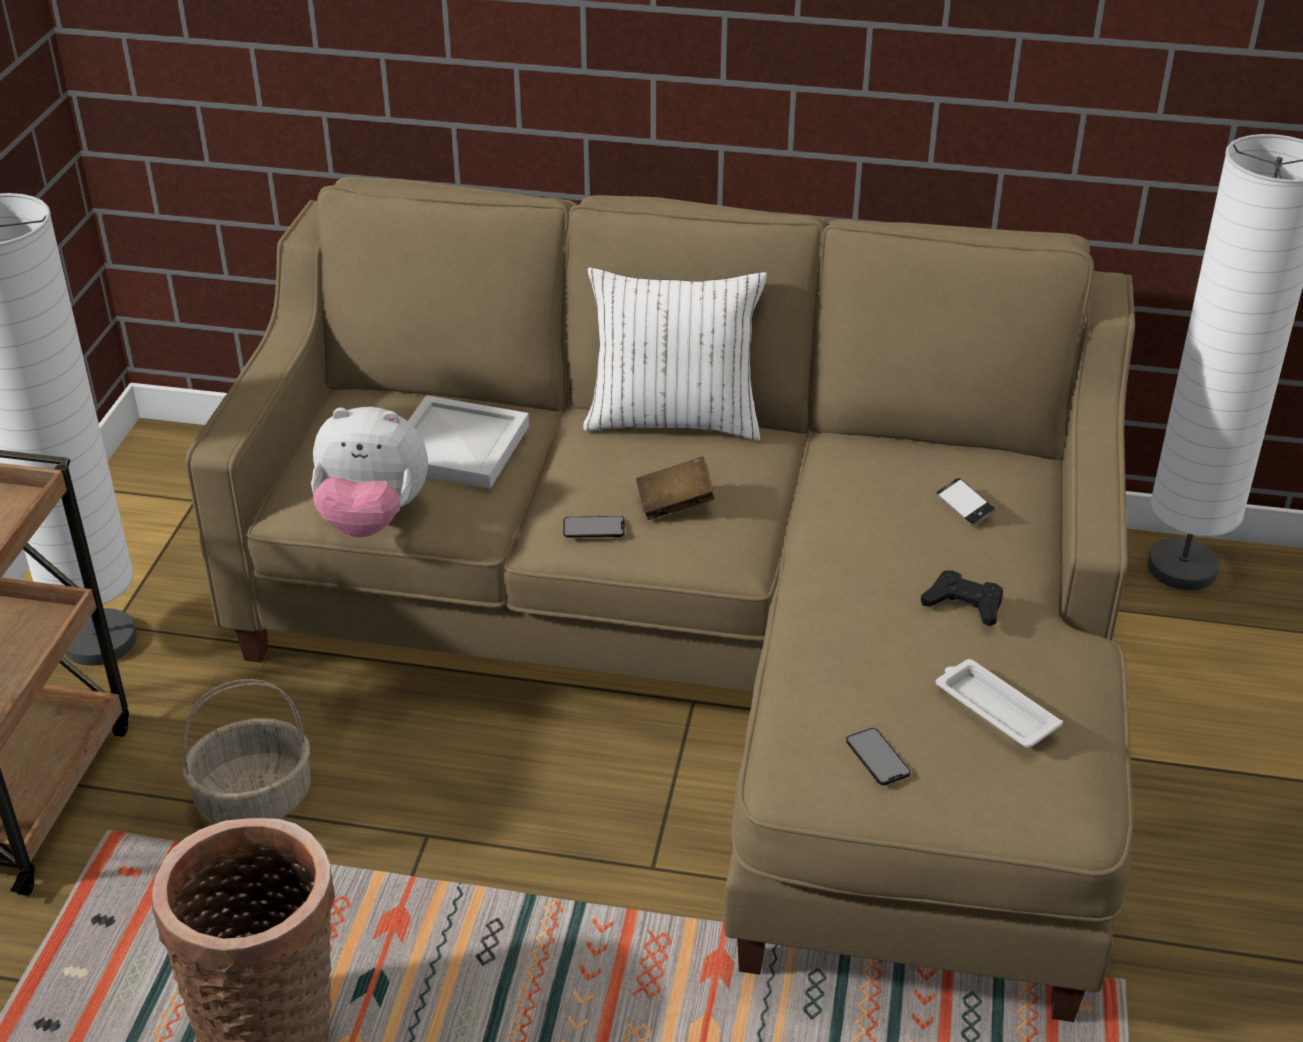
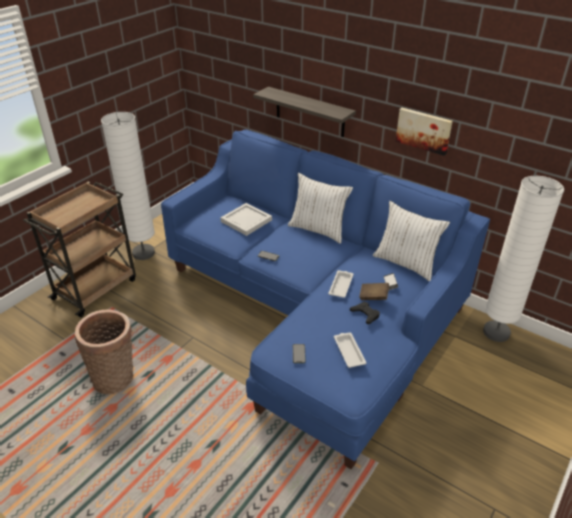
camera: 25 degrees right, 0 degrees up
(255, 799) = (154, 310): basket -> none
(372, 519) = (207, 235): plush toy -> none
(551, 87) = (310, 112): none -> shelf
(675, 504) = (298, 256): brown book -> brown book (373, 297)
(716, 652) = (314, 310): beige sofa -> blue sofa
(851, 549) = (341, 285): none -> white tray
(919, 76) = (424, 130): none -> picture
(959, 446) = (405, 263): none -> white pillow

